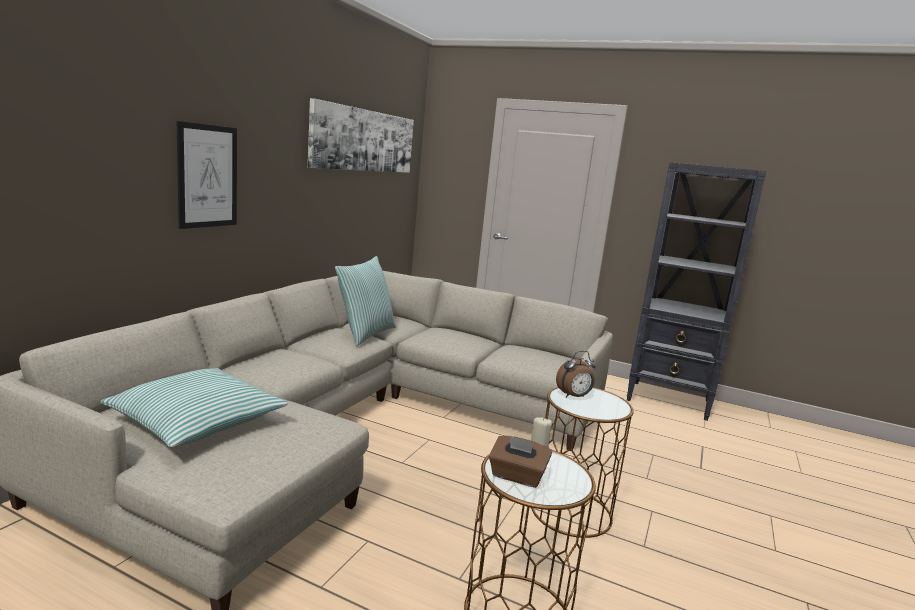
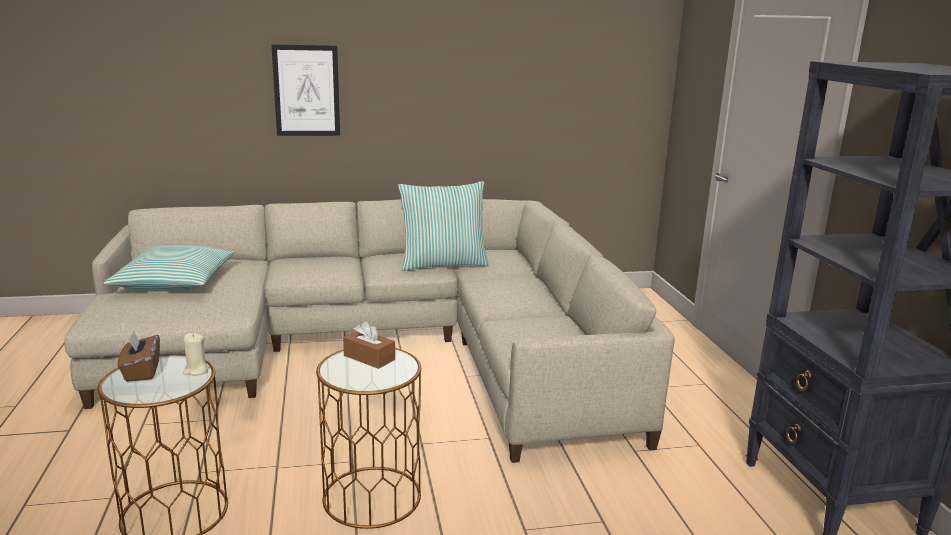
camera: 55 degrees right, 5 degrees up
(364, 140) = (542, 45): picture -> none
(574, 396) = (369, 357): alarm clock -> brown tissue box

